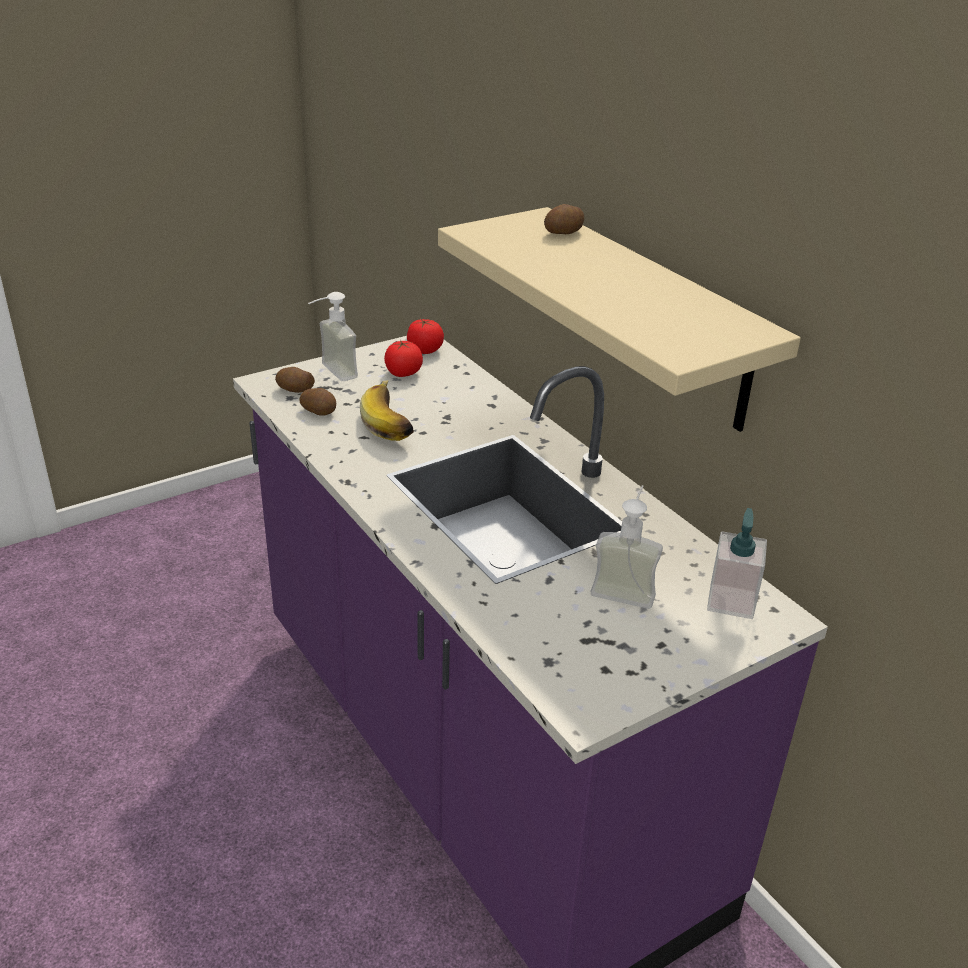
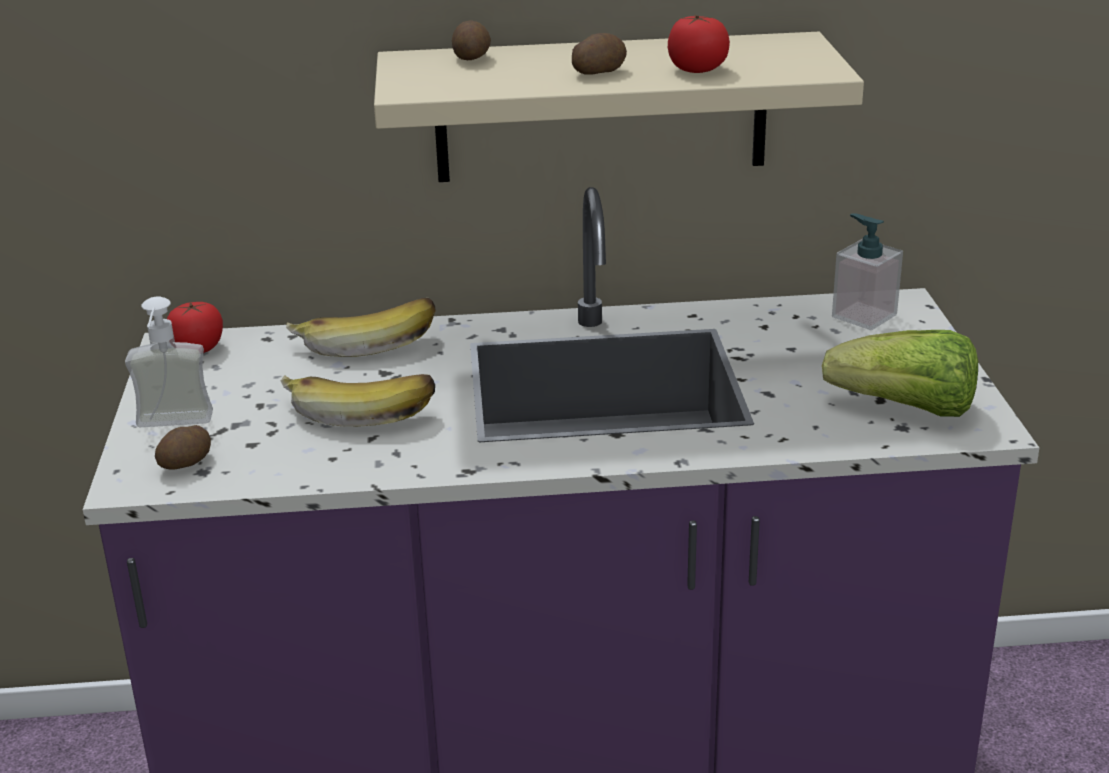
camera: 60 degrees left, 5 degrees down
(319, 411) = (269, 456): potato -> potato (598, 72)
(403, 373) = (240, 376): tomato -> tomato (697, 69)
(481, 398) = (366, 341): none -> banana
(582, 657) = (906, 409): none -> lettuce
(625, 588) = (810, 358): soap dispenser -> none

